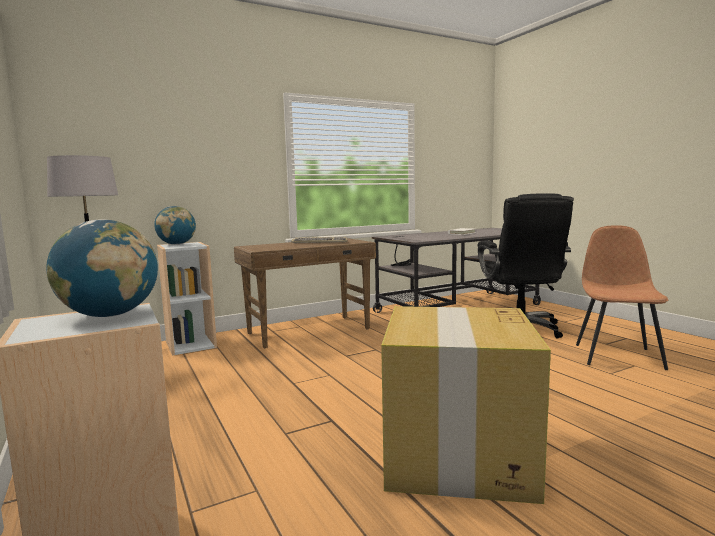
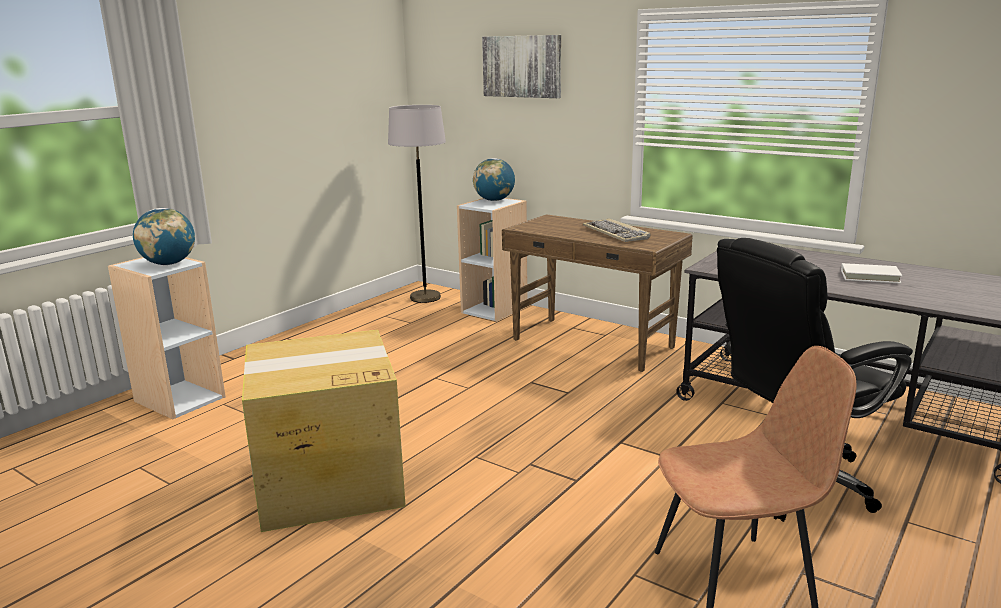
camera: 65 degrees right, 10 degrees up
(183, 127) = (522, 66): none -> picture

